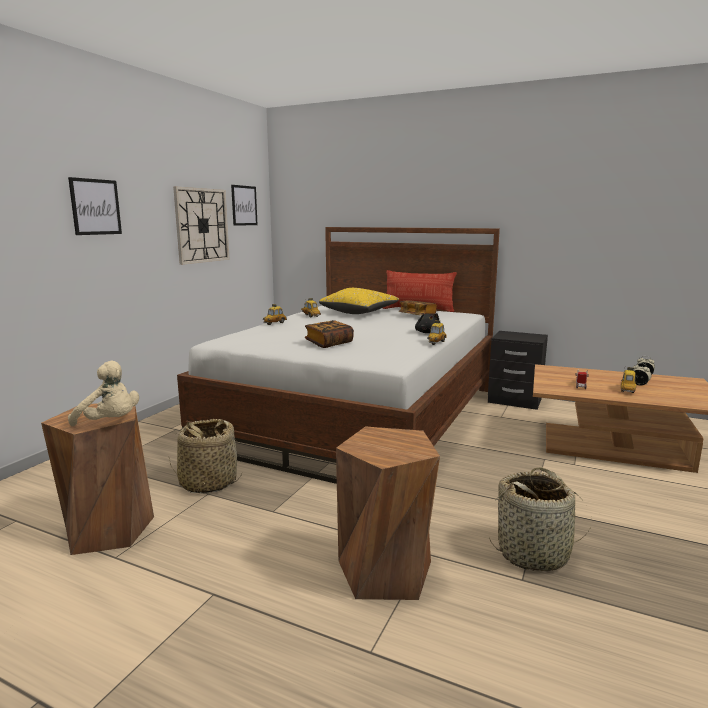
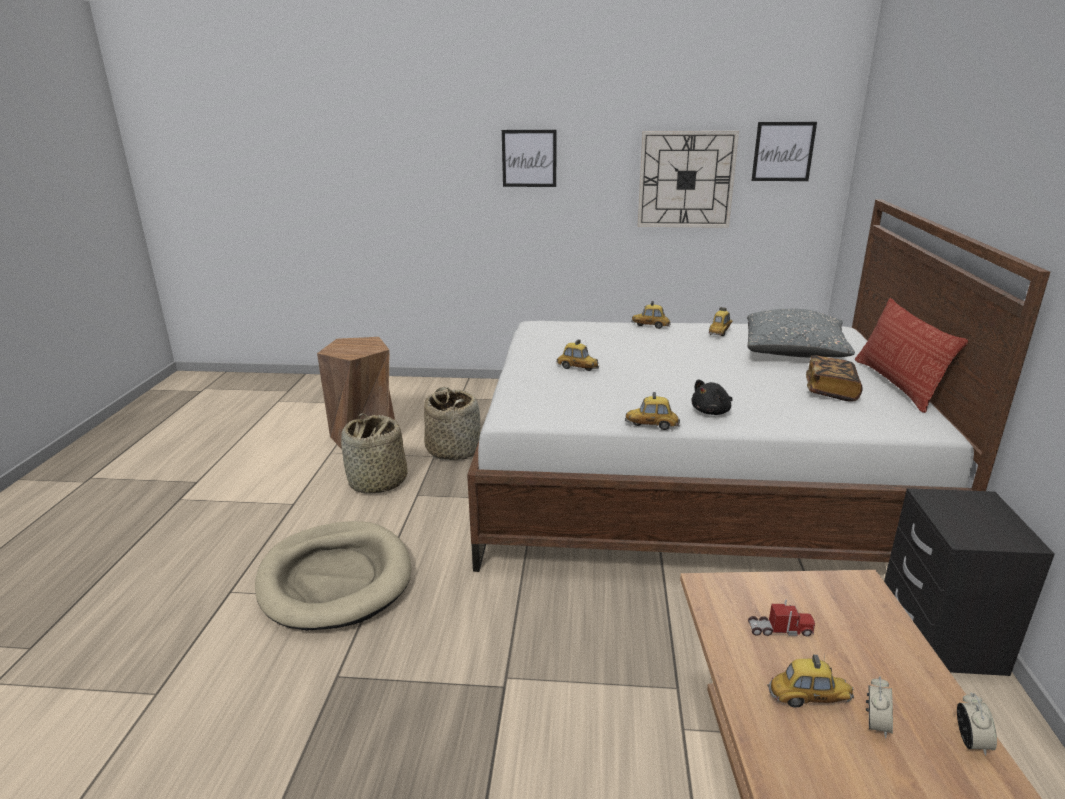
camera: 70 degrees right, 10 degrees up
(110, 422) = (340, 355): beige plush toy -> none
(329, 343) = (577, 368): book -> toy car
(359, 312) = (794, 352): yellow pillow -> grey pillow
(385, 571) = (335, 579): brown stool -> beige dog bed
(533, 553) = (391, 684): basket -> basket (377, 482)

